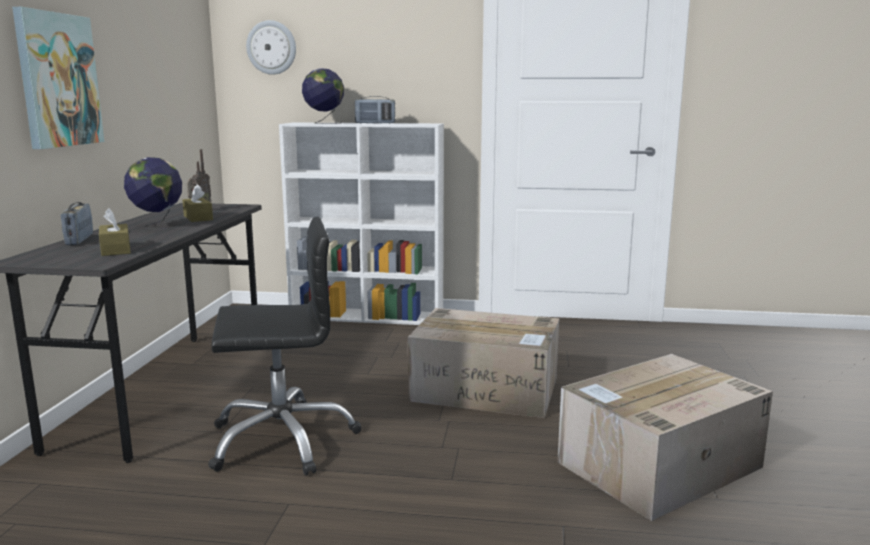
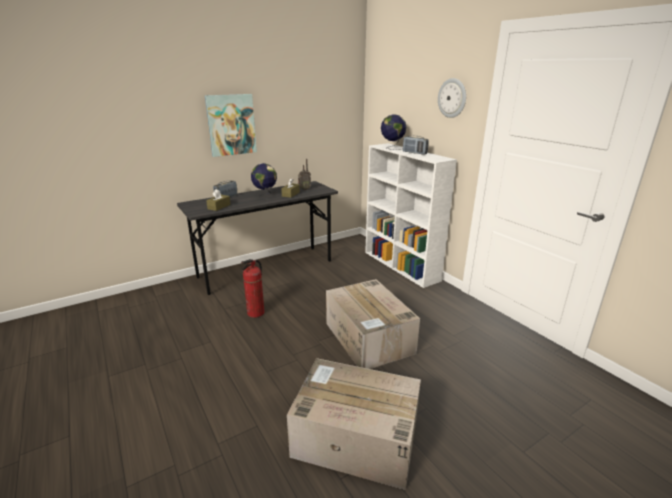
camera: 50 degrees right, 10 degrees up
(271, 47) = (385, 97): wall clock -> wall clock (452, 98)
(282, 439) = (256, 313): black office chair -> fire extinguisher

